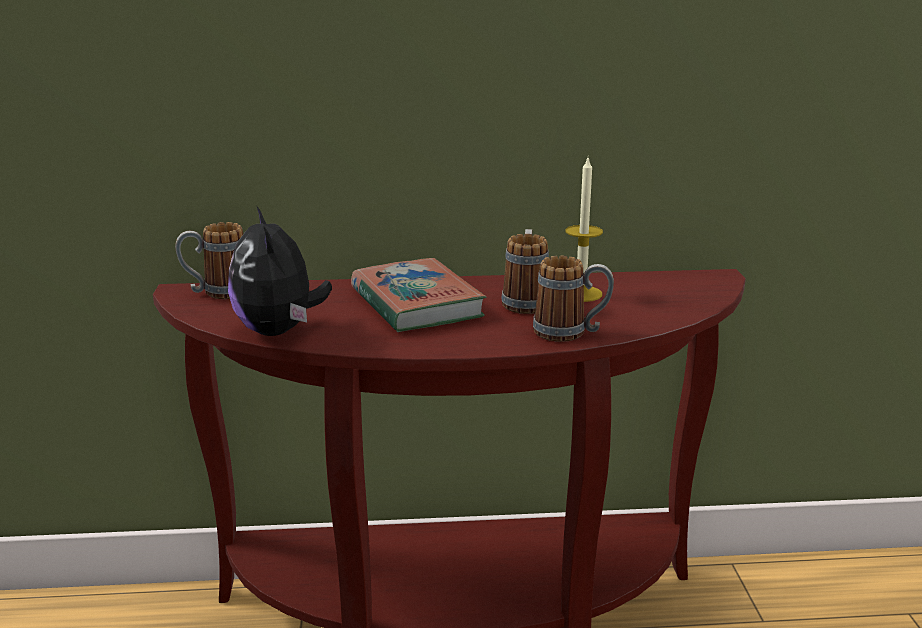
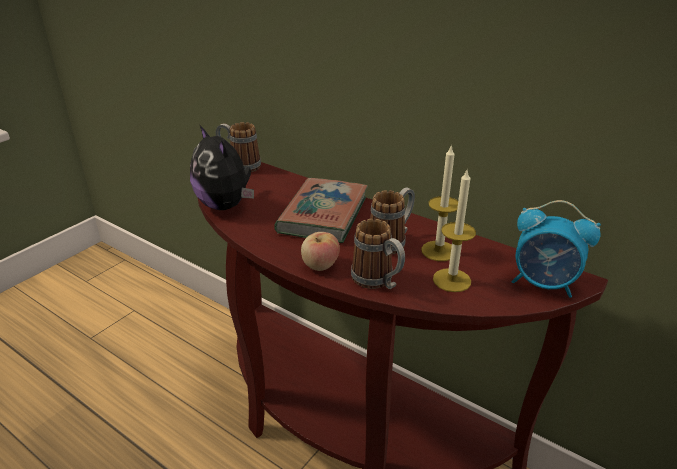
camera: 40 degrees right, 10 degrees up
(279, 331) = (226, 205): plush toy -> plush toy turned 60 degrees counterclockwise
(493, 341) = (320, 265): none -> apple
(629, 309) = (451, 280): none -> candle
(700, 287) = (543, 284): none -> alarm clock

